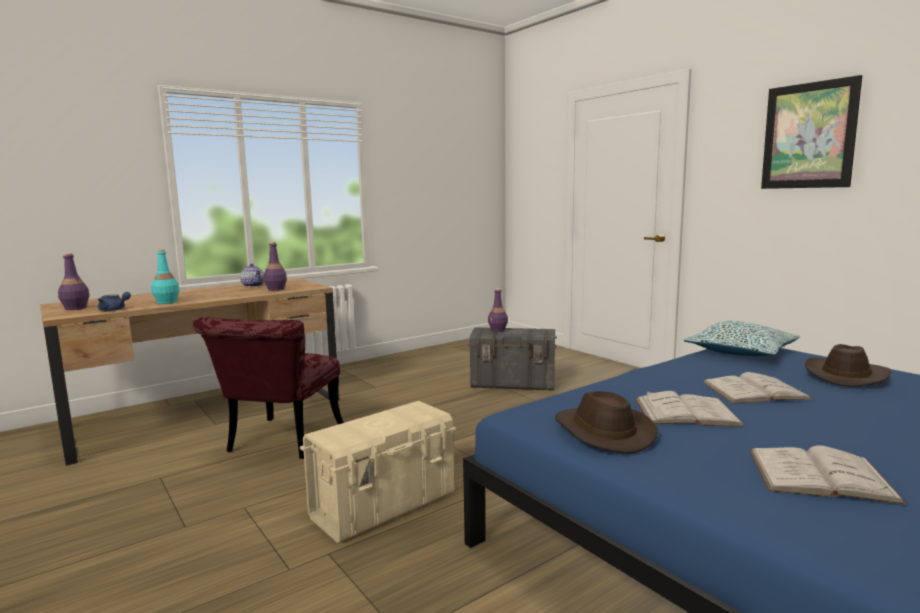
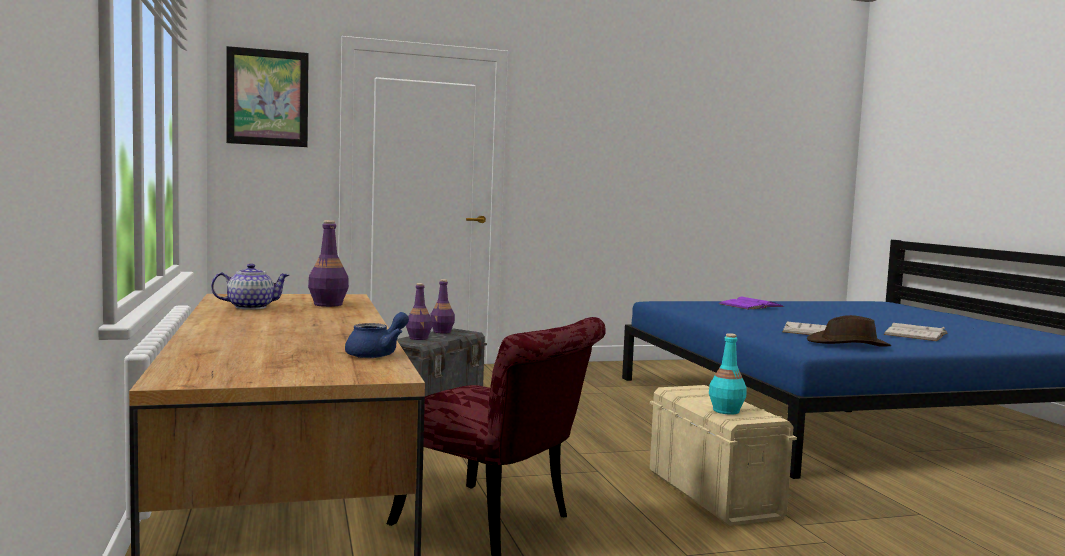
camera: 70 degrees left, 5 degrees down
(75, 308) = (295, 369): purple bottle -> purple bottle (442, 332)
(166, 302) = (347, 336): turquoise bottle -> turquoise bottle (726, 411)
(741, 352) = (678, 305): pillow -> none
(755, 391) = (773, 318): white book -> none
(808, 136) = (613, 133): picture -> picture (267, 97)
(845, 375) = (751, 305): brown hat -> purple book

